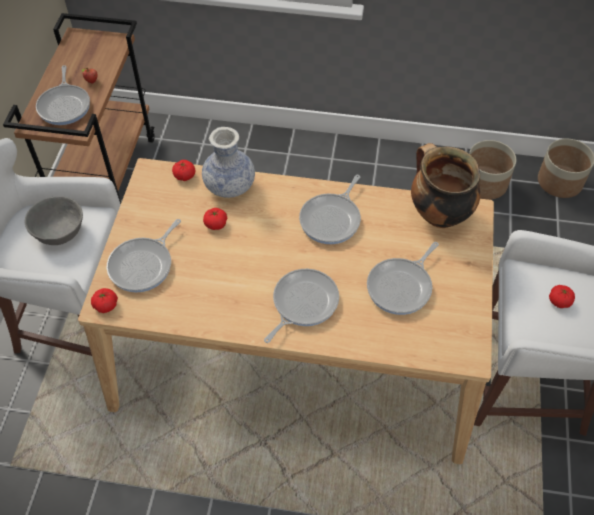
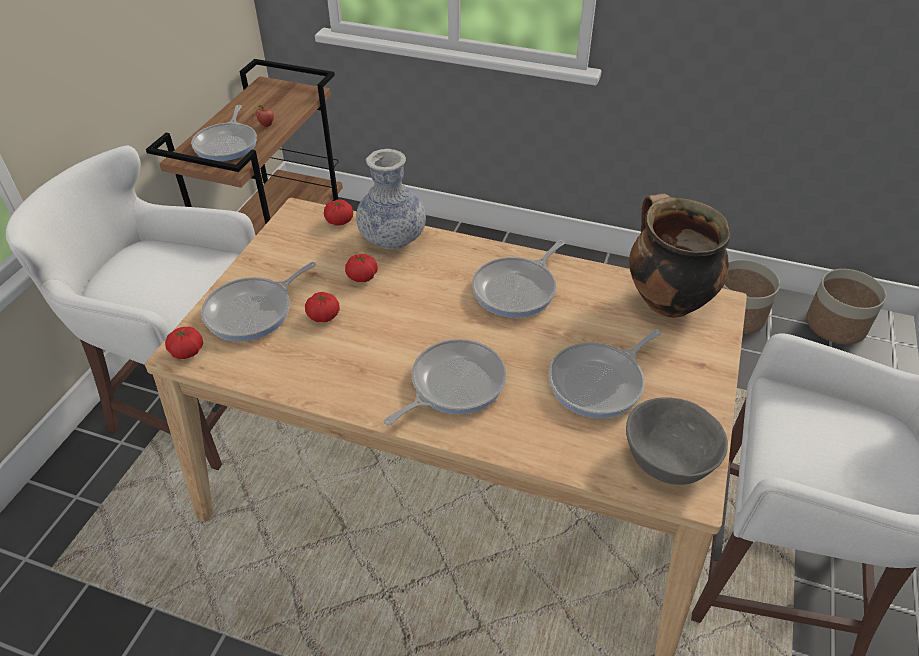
camera: 10 degrees right, 10 degrees down
(59, 231) = (171, 269): grey bowl -> grey bowl (668, 458)
(559, 301) = (836, 439): tomato -> tomato (323, 316)

